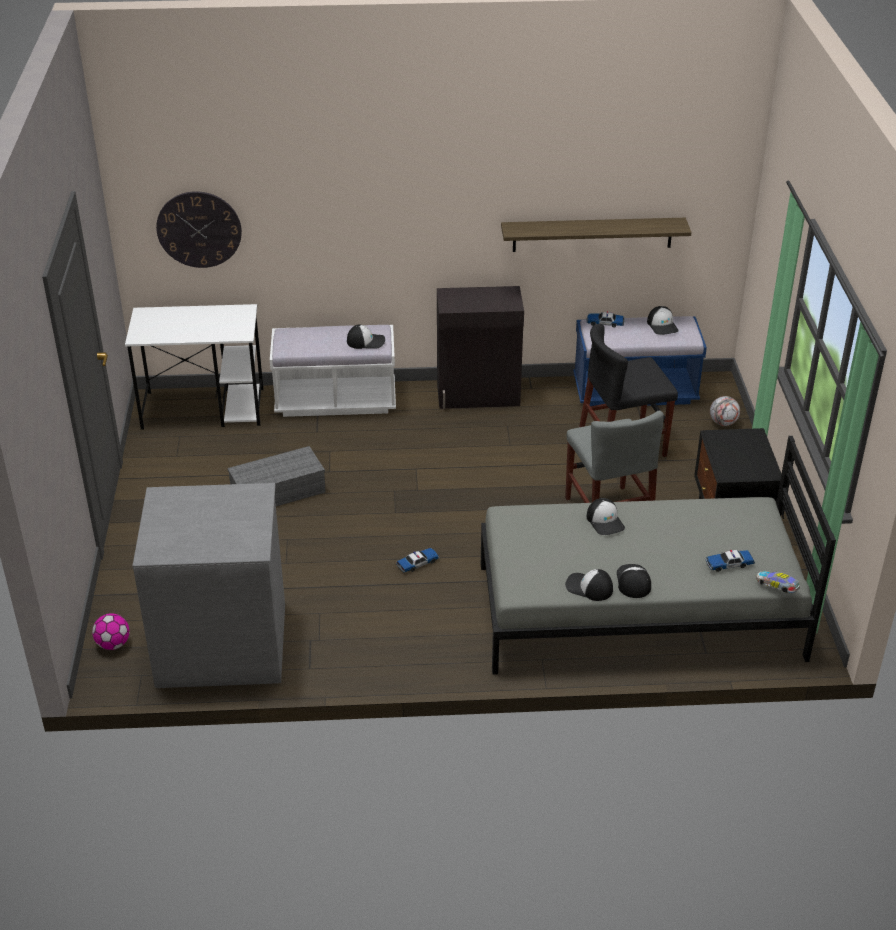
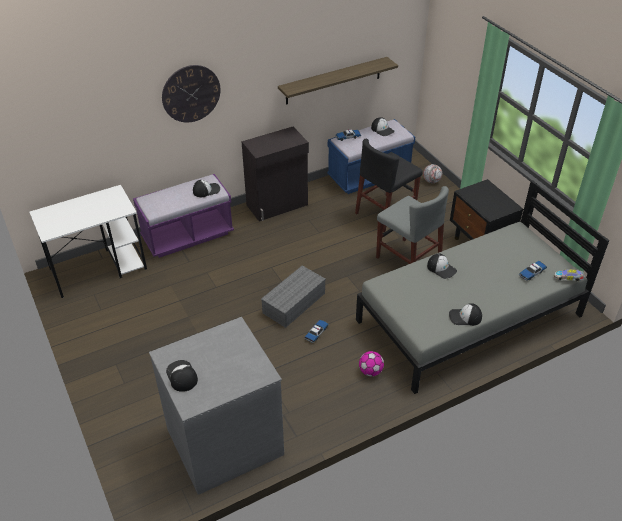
camera: 25 degrees left, 5 degrees up
(113, 644) = (145, 472): football -> football (370, 371)
(199, 229) = (70, 141): wall clock -> wall clock (191, 93)
(277, 492) = (190, 313): grey storage box -> grey storage box (294, 304)
(335, 401) = (187, 236): white bench -> purple bench
(633, 581) = (487, 304): cap -> cap (181, 376)

